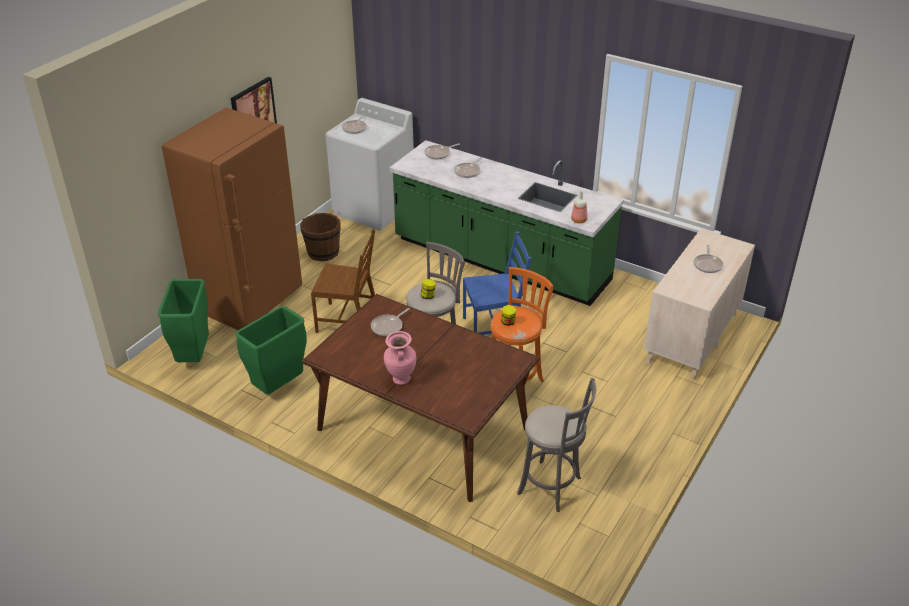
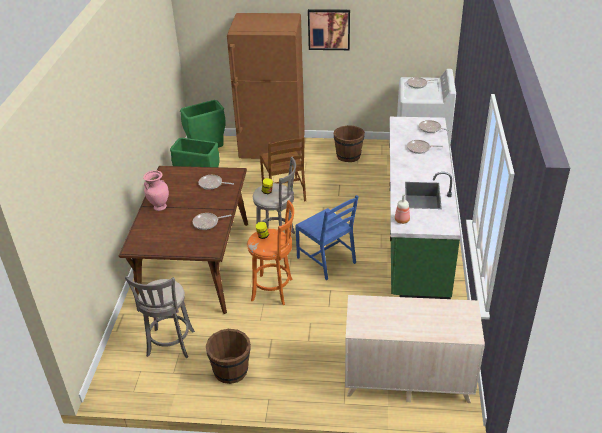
camera: 65 degrees right, 0 degrees up
(619, 448) = (231, 371): none -> brown bucket
(707, 265) = (418, 319): frying pan -> frying pan (207, 223)

